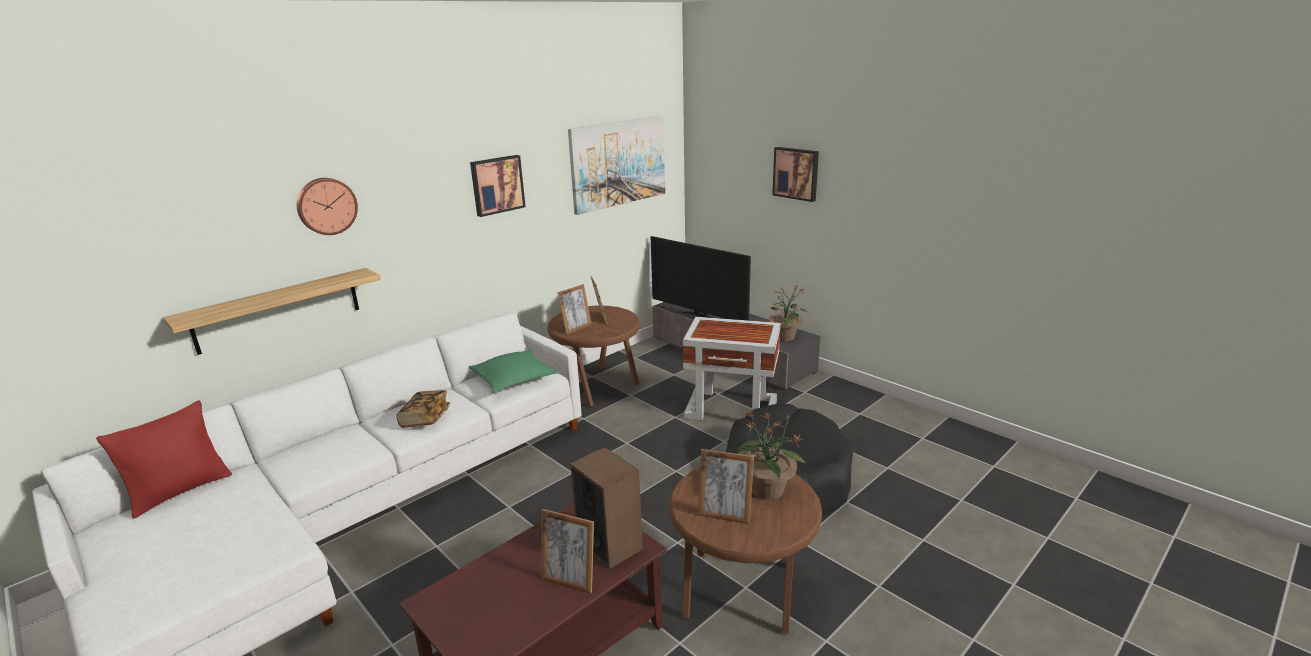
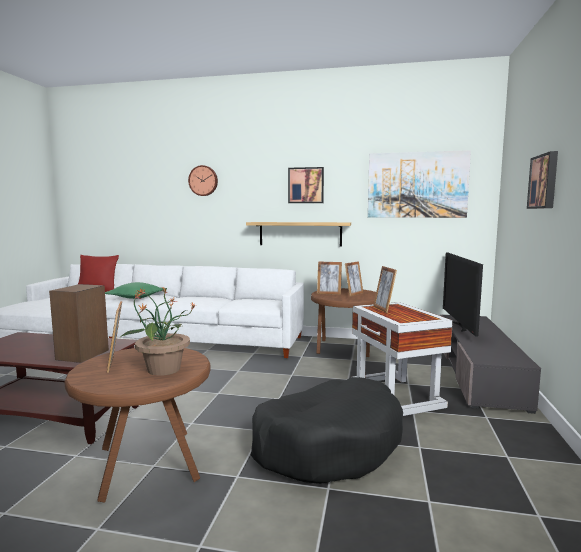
camera: 55 degrees right, 15 degrees down
(278, 310) = (173, 229): shelf -> shelf (300, 234)
(425, 418) = (189, 300): book -> none
(513, 379) = (255, 303): green pillow -> green pillow (136, 297)
(569, 580) = (41, 354): picture frame -> picture frame (383, 309)
(784, 336) = (500, 356): potted plant -> none

